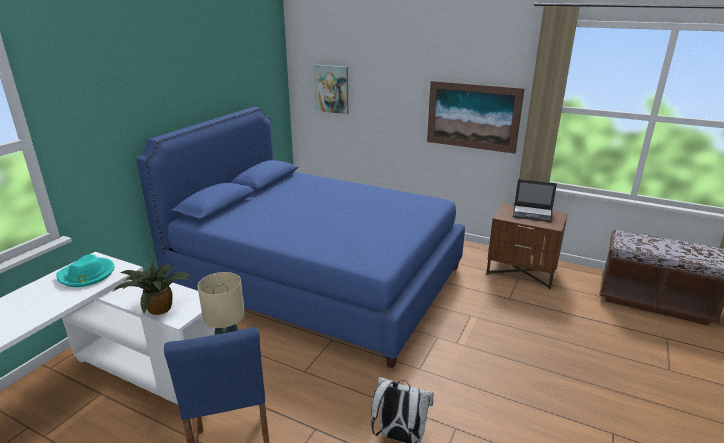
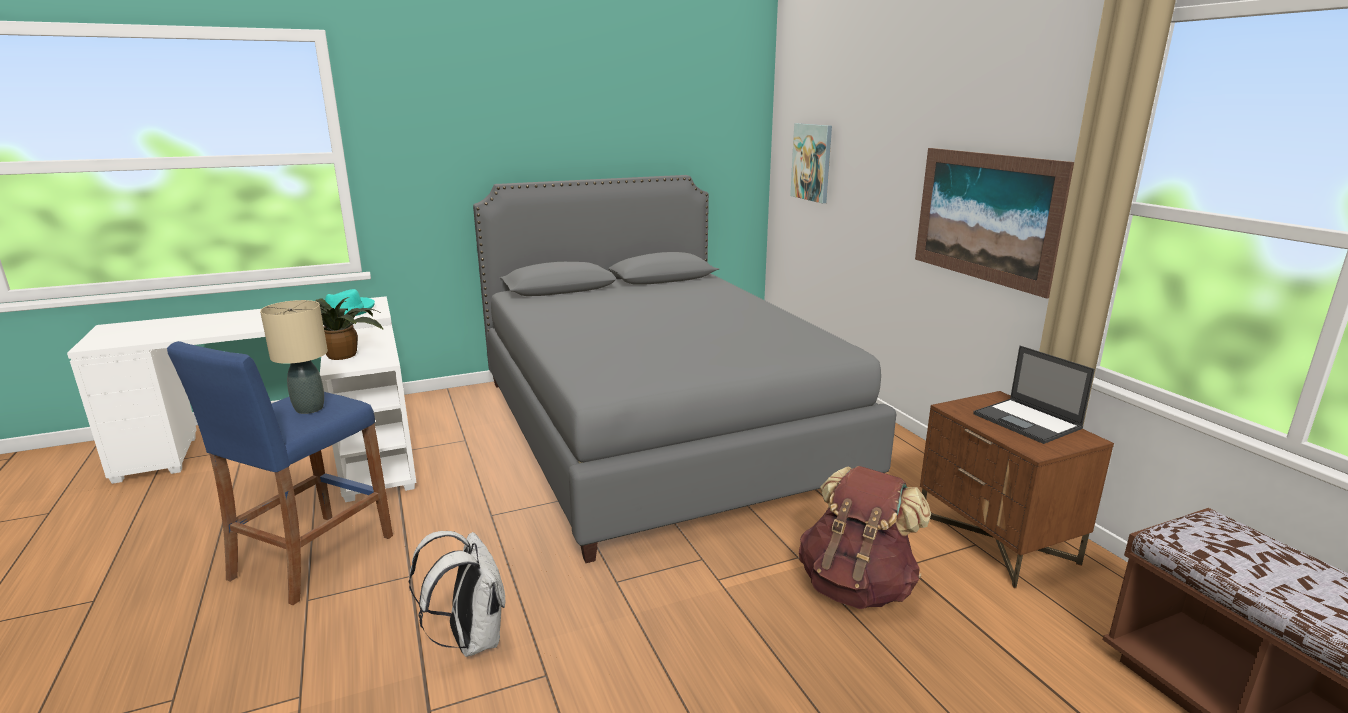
camera: 40 degrees right, 5 degrees down
(318, 279) = (658, 429): blue bed -> grey bed
(506, 316) = (857, 586): none -> brown backpack

